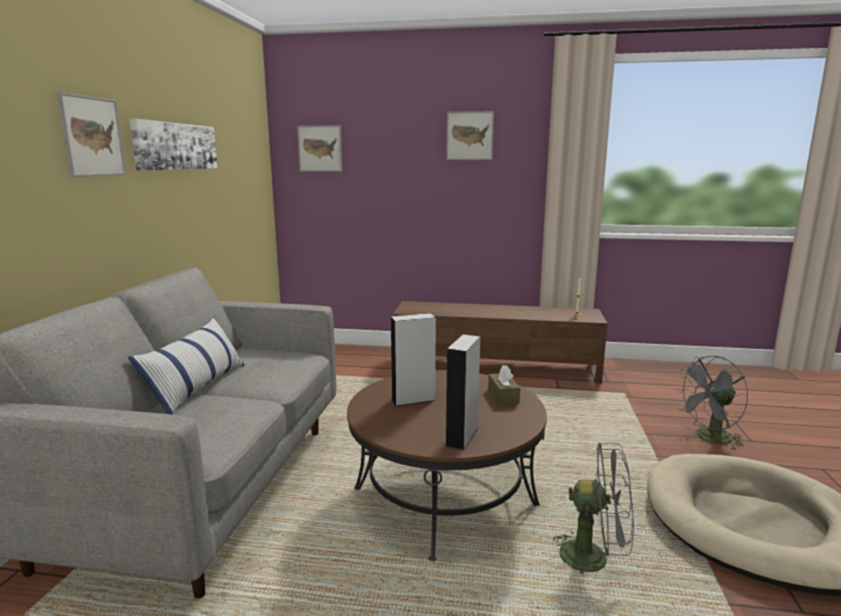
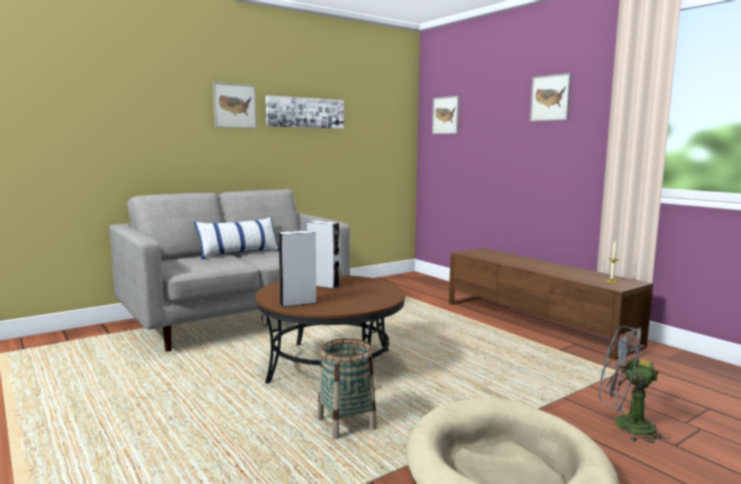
camera: 45 degrees right, 5 degrees down
(503, 396) = (375, 298): brown tissue box -> none
(594, 558) = (346, 424): grey fan -> basket

